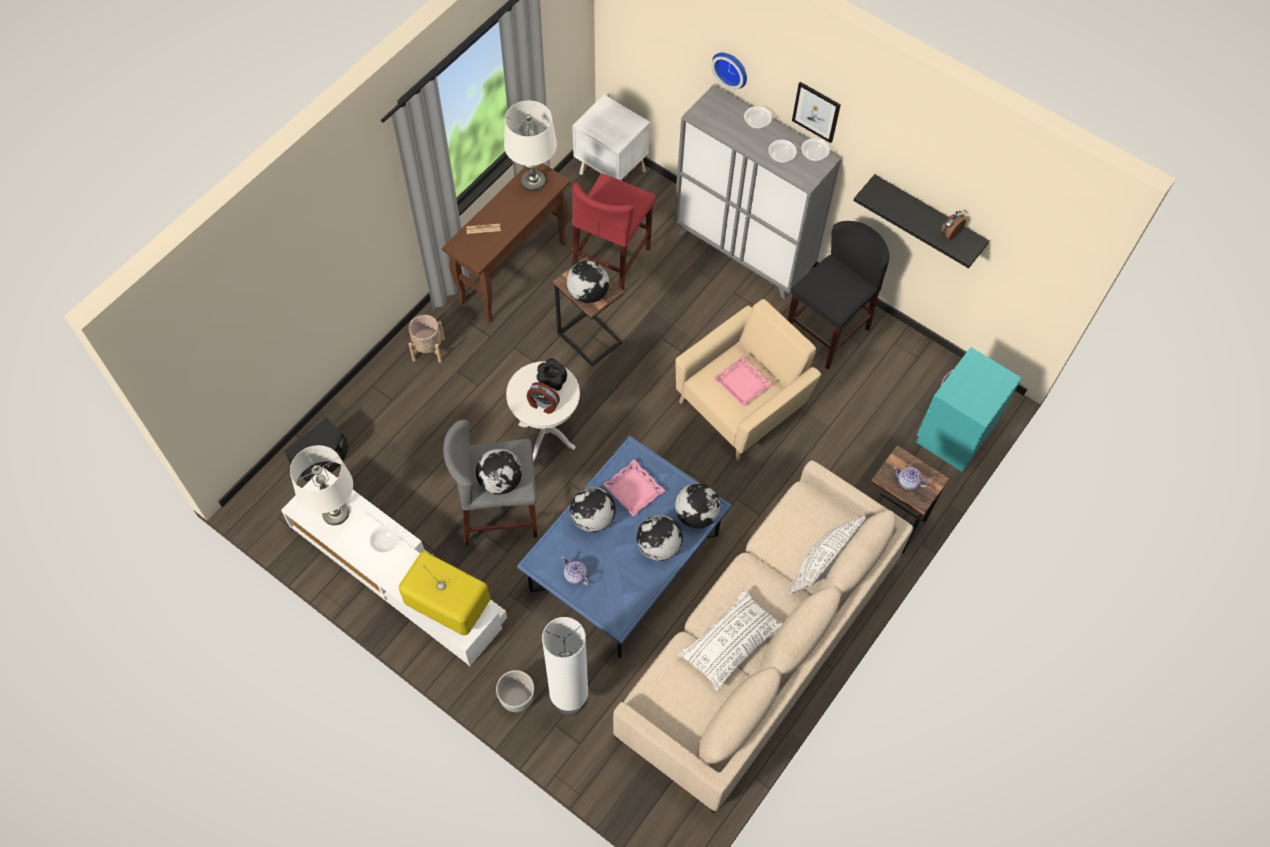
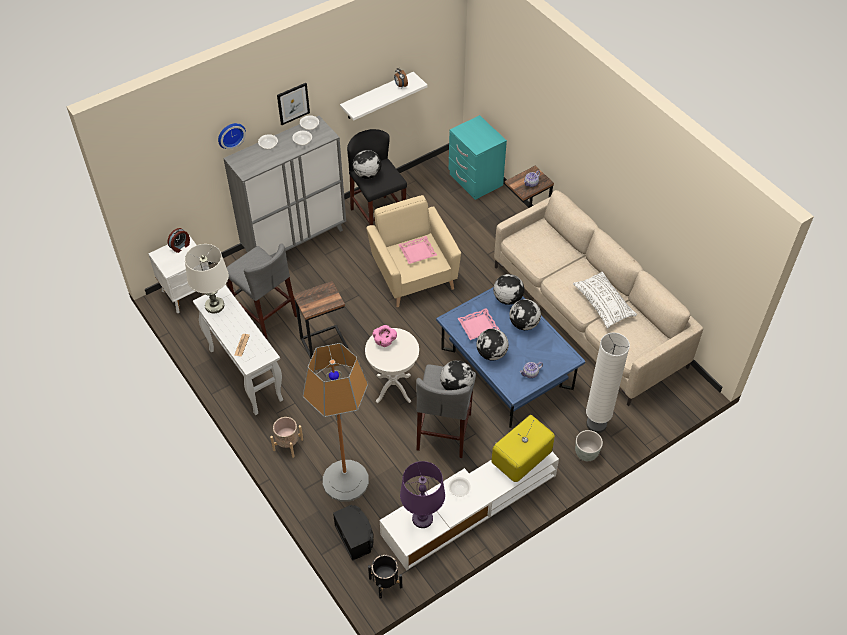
camera: 70 degrees left, 10 degrees down
(270, 509) = (385, 582): none -> black planter
(336, 513) = (422, 518): white table lamp -> purple table lamp
(395, 425) = (345, 481): none -> floor lamp
(514, 272) = (245, 374): brown console table -> white console table
(543, 404) = (401, 351): alarm clock -> alarm clock (180, 246)
(552, 381) = (384, 341): black bowl -> pink bowl
(588, 293) = (325, 300): globe -> globe (367, 174)
(612, 261) = (265, 314): red stool -> grey stool
(822, 564) = (564, 245): white pillow -> none
(927, 217) = (377, 96): black shelf -> white shelf

